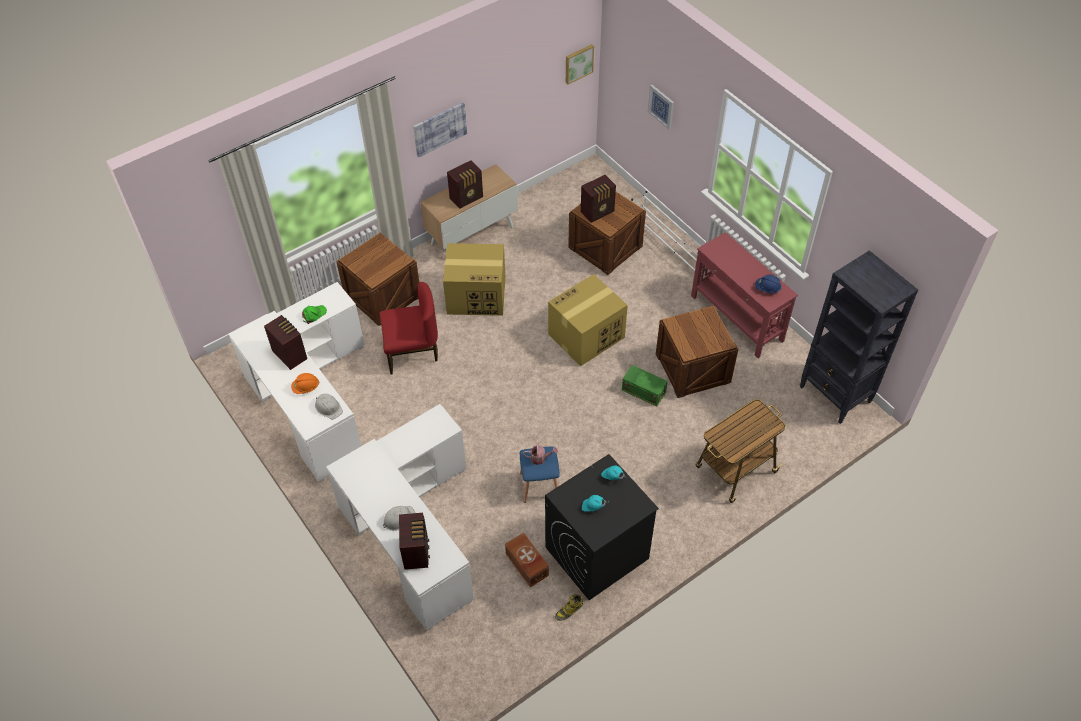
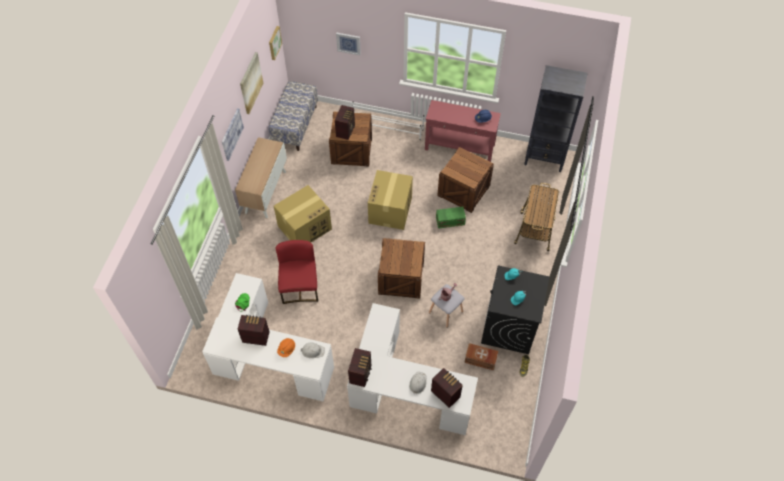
camera: 40 degrees left, 5 degrees up
(382, 297) = (248, 266): crate -> crate (401, 279)
(412, 352) = (300, 287): red chair -> red chair turned 45 degrees counterclockwise
(467, 198) = (262, 169): radio -> radio (361, 373)
(505, 87) = (250, 83): none -> picture
(540, 486) = (446, 312): blue stool -> grey stool
(570, 186) = (295, 125): none -> bench

